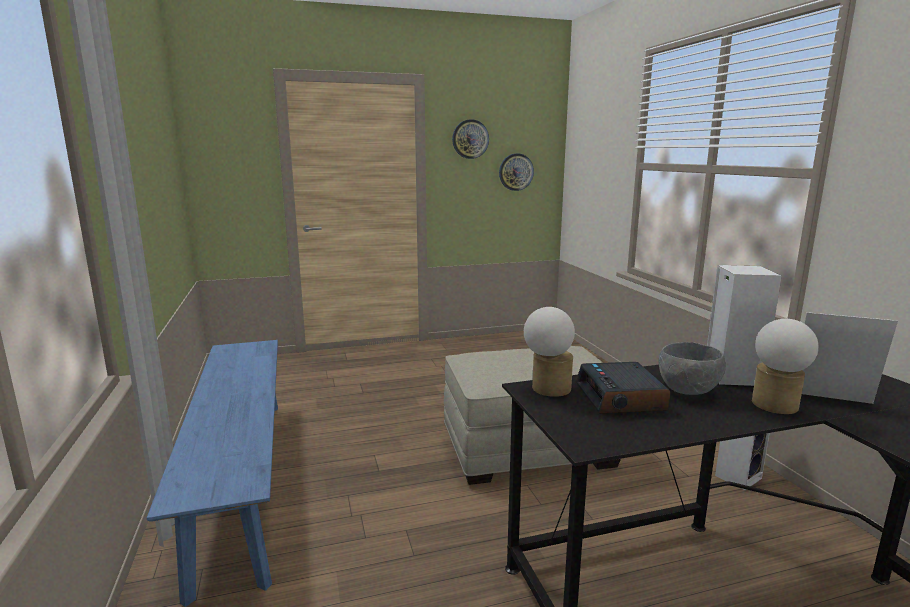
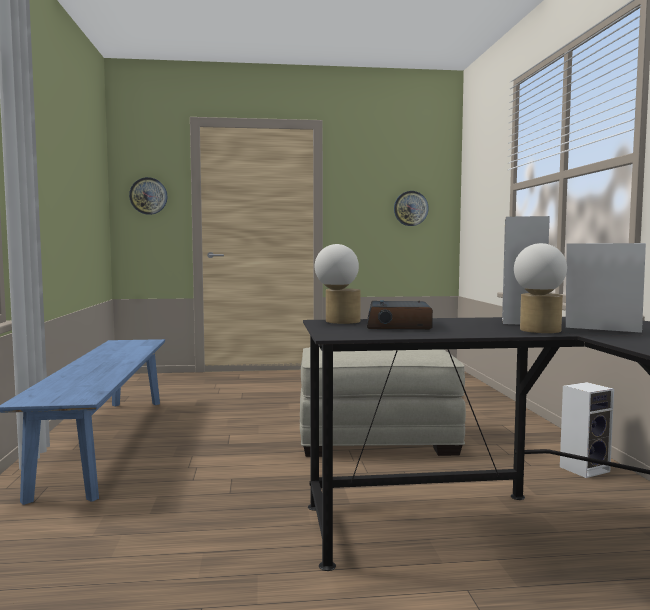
camera: 10 degrees right, 10 degrees down
(470, 139) = (365, 177): wall clock -> wall clock (148, 196)
(688, 391) = (467, 325): grey bowl -> none

